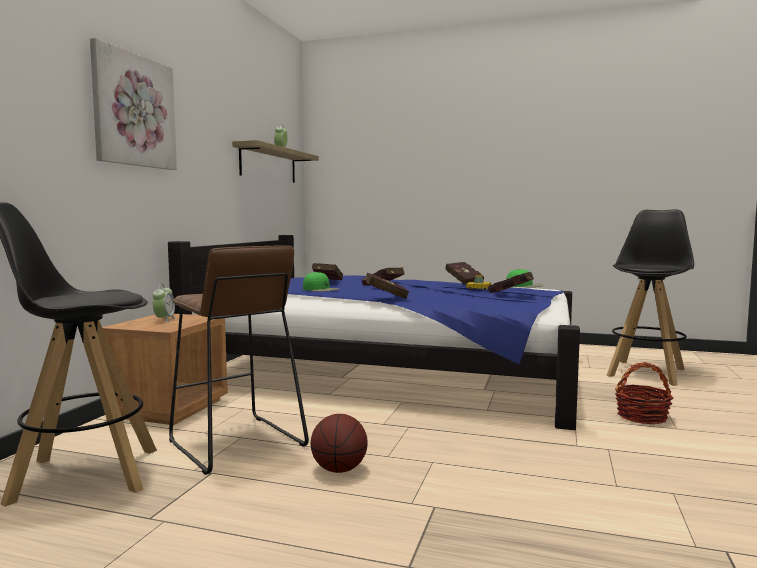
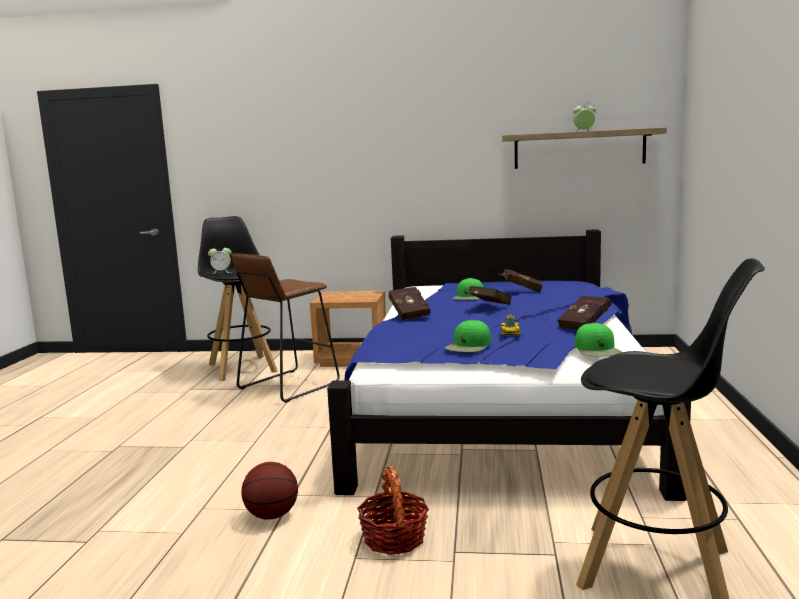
camera: 80 degrees right, 5 degrees up
(133, 111) = (365, 137): picture -> none
(164, 319) = (354, 295): alarm clock -> alarm clock (221, 272)
(339, 470) = (244, 416): basketball -> basketball (272, 515)
(512, 294) = (469, 346): red book -> green cap

